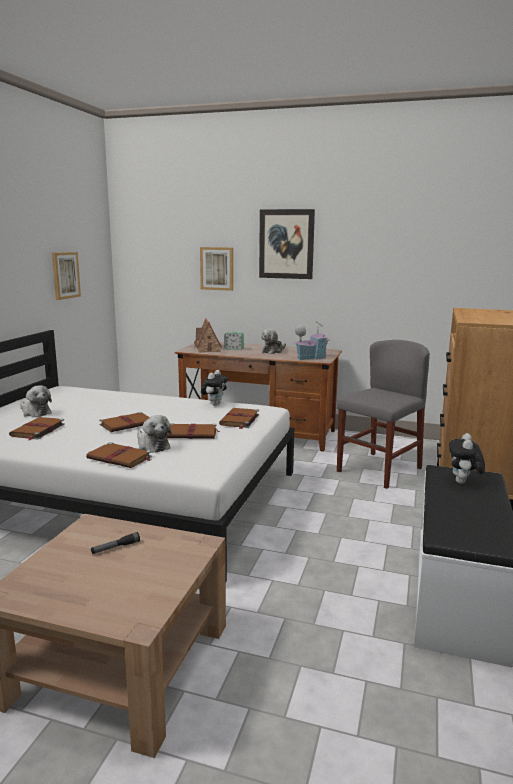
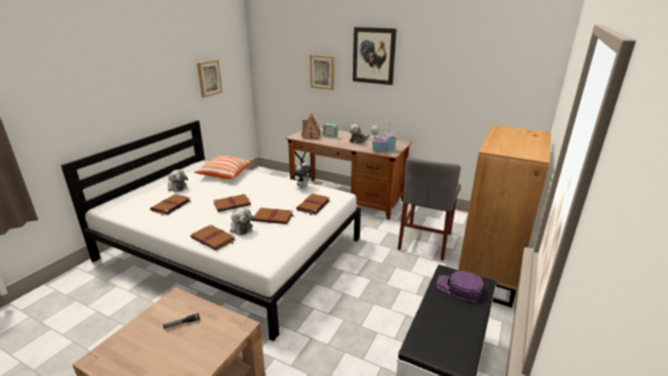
camera: 10 degrees right, 10 degrees up
(98, 397) = (224, 174): none -> pillow
(379, 470) = (425, 241): grey chair -> grey chair turned 150 degrees clockwise
(463, 483) = (459, 288): plush toy -> purple cap

